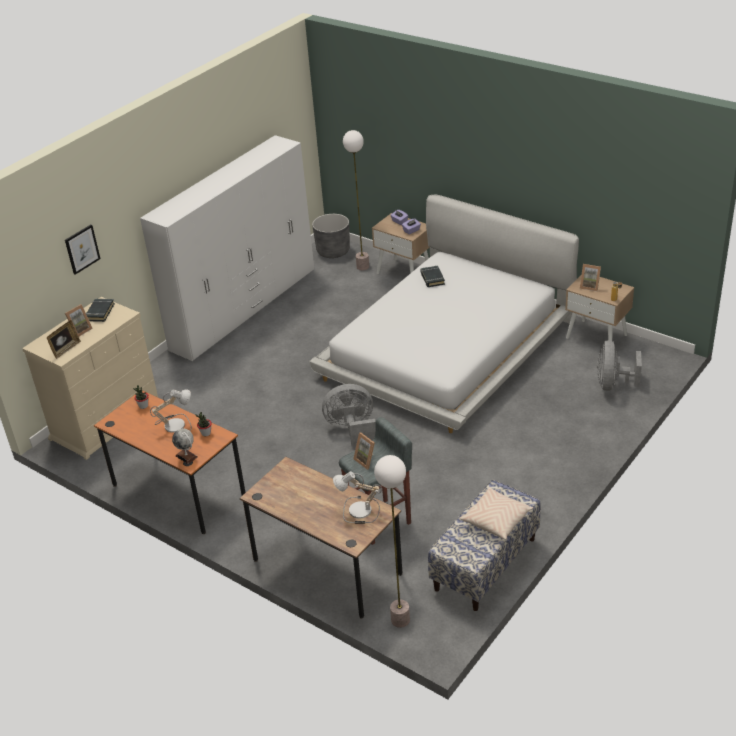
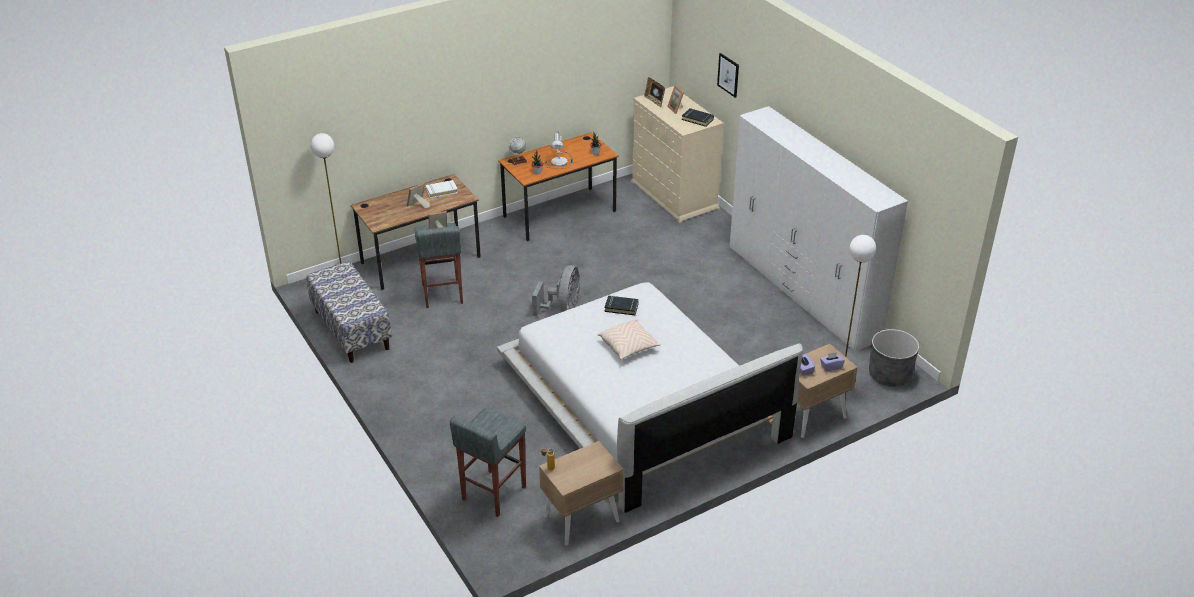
camera: 110 degrees right, 0 degrees up
(284, 491) = (441, 191): none -> white book
(358, 512) = (389, 215): table lamp -> none
(432, 278) = (704, 365): black book -> black book (621, 307)
(496, 520) = (344, 299): beige pillow -> beige pillow (629, 346)
(590, 286) = (590, 461): picture frame -> picture frame (418, 205)
(612, 384) = (492, 493): grey fan -> grey stool

